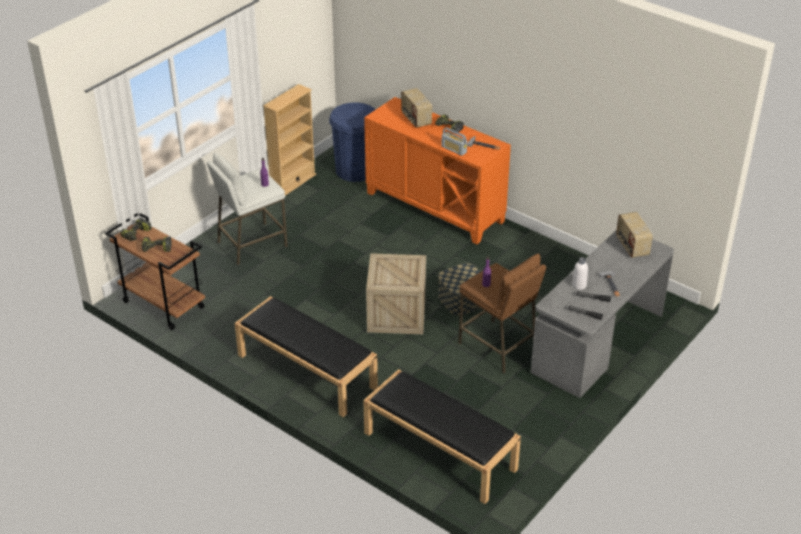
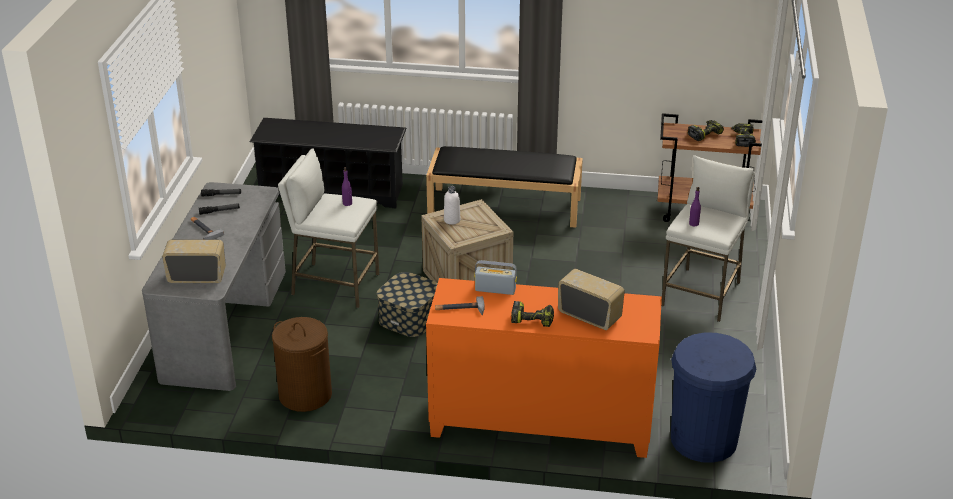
camera: 150 degrees right, 5 degrees down
(293, 183) = (758, 387): beige bookcase -> none
(438, 451) = (332, 191): black bench -> black shoe rack
(498, 347) = (335, 285): brown stool -> white stool
(565, 271) = (305, 394): none -> brown laundry basket
(579, 285) = (241, 218): white bottle -> white bottle (452, 220)
(631, 246) = (197, 277): radio -> radio turned 45 degrees counterclockwise

